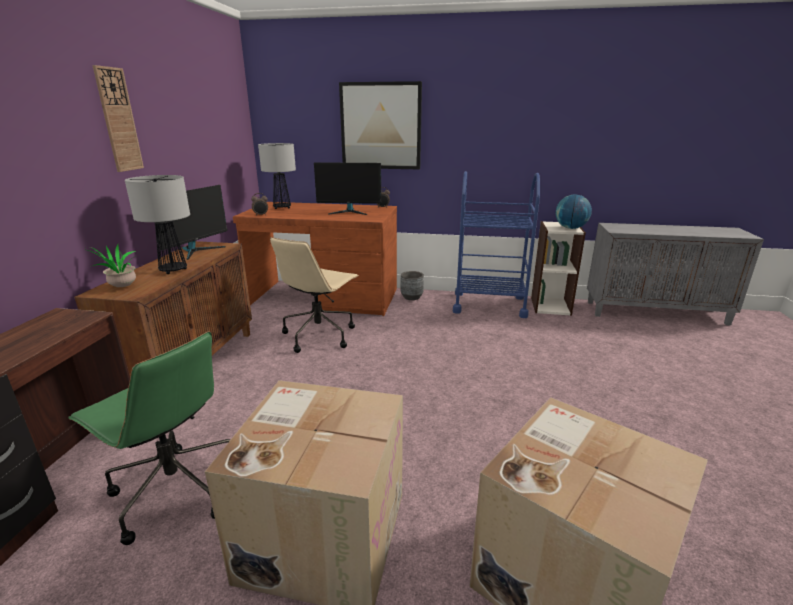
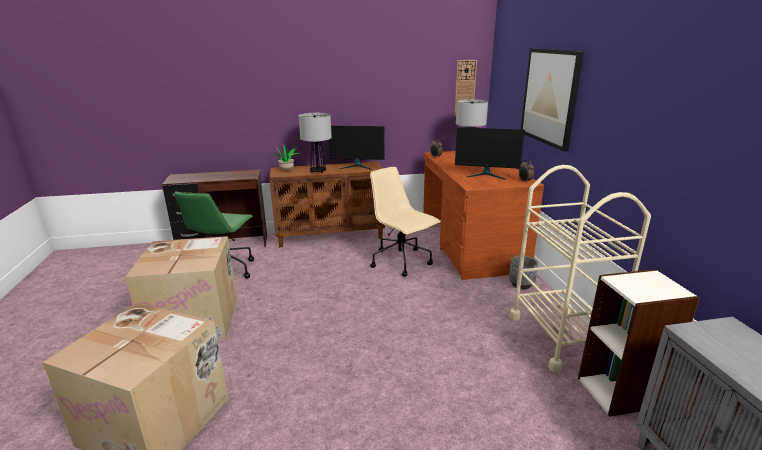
camera: 70 degrees right, 0 degrees up
(118, 120) = (329, 78): wall clock -> wall clock (465, 88)
(319, 335) = (401, 261): beige office chair -> beige office chair turned 45 degrees clockwise
(349, 212) = (486, 175): monitor -> monitor turned 60 degrees counterclockwise
(489, 305) = (560, 337): blue cart -> beige cart
(570, 228) = (645, 292): globe -> none

